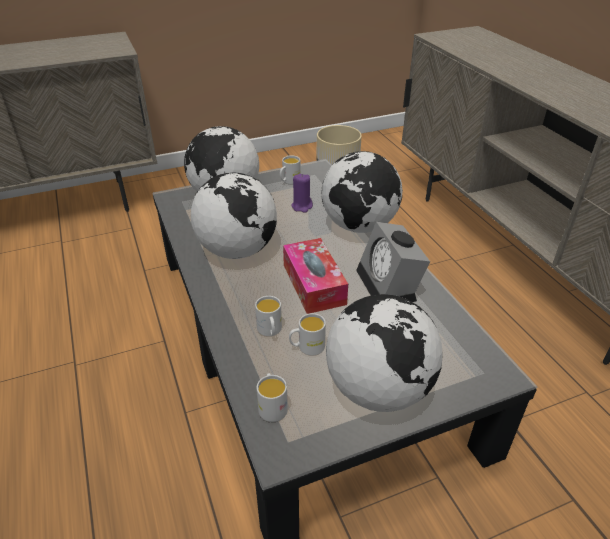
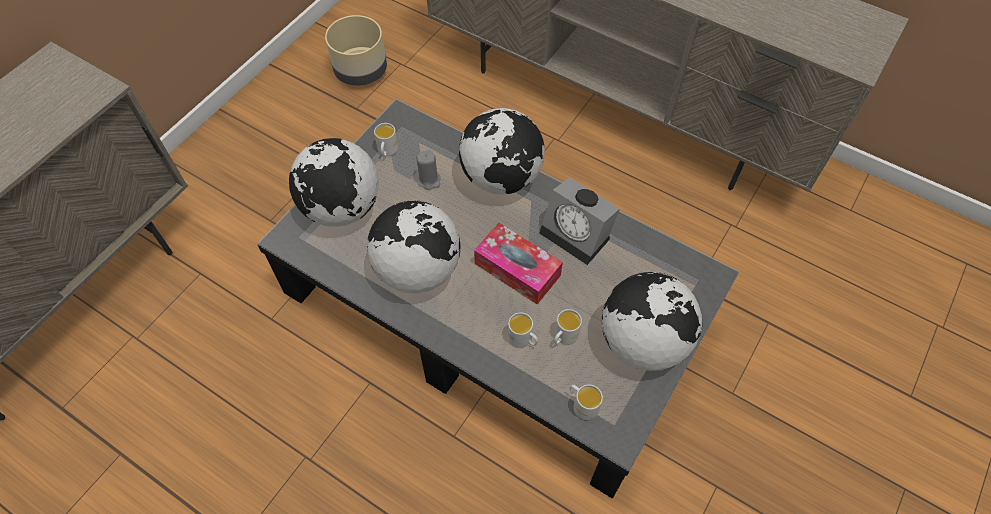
camera: 35 degrees left, 20 degrees up
(302, 206) = (429, 180): purple candle -> grey candle

